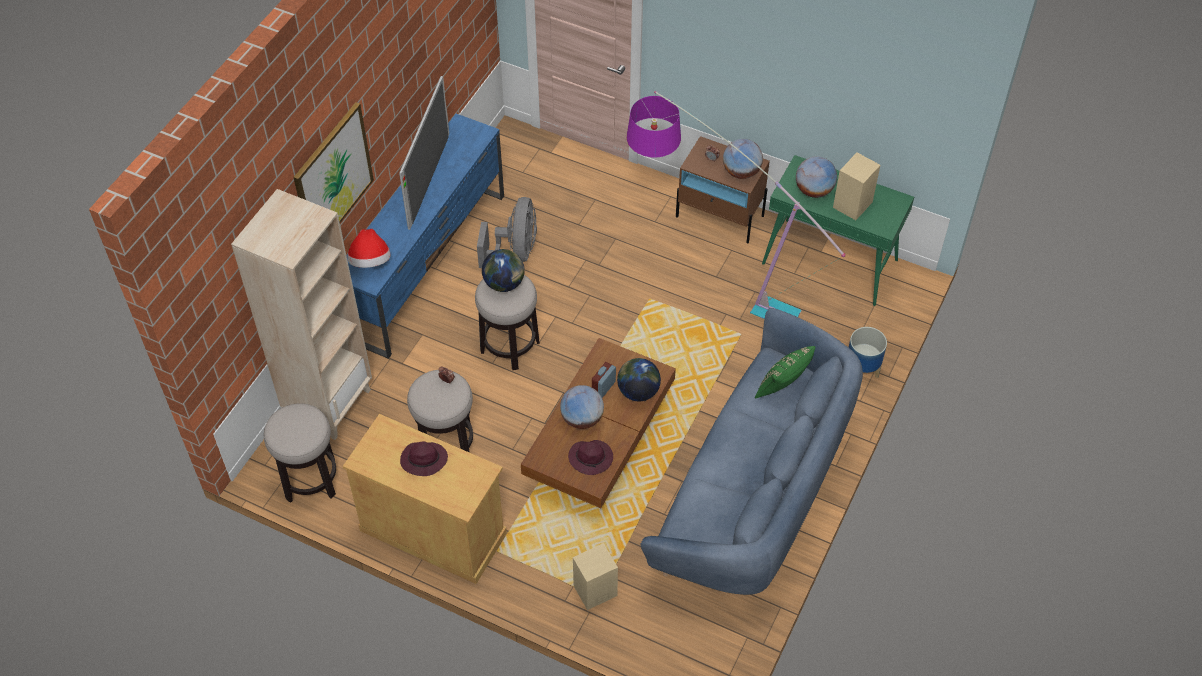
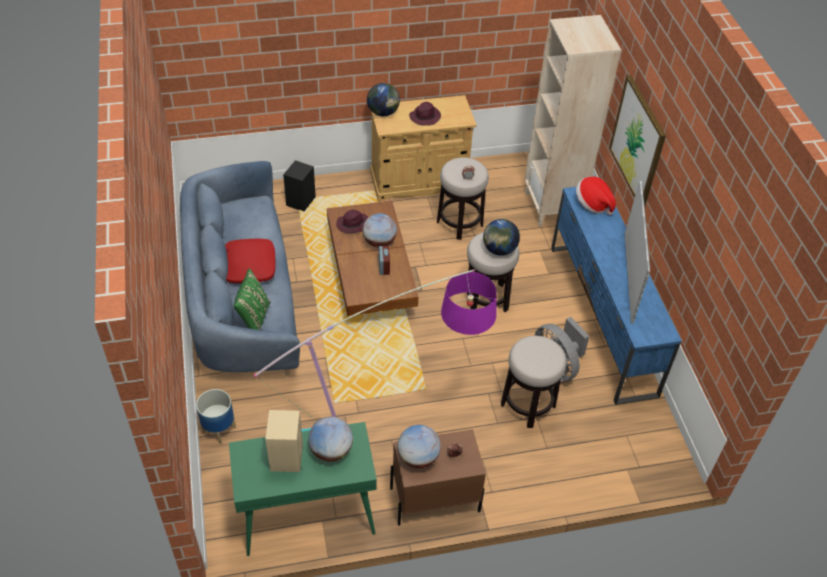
camera: 140 degrees right, 5 degrees down
(310, 479) = (513, 169): stool -> stool (528, 405)
(429, 180) = (629, 276): television -> television turned 150 degrees counterclockwise
(594, 591) = (301, 201): beige speaker -> black speaker
(638, 391) = (358, 277): globe -> globe (383, 112)
(748, 450) = (249, 266): none -> red pillow

